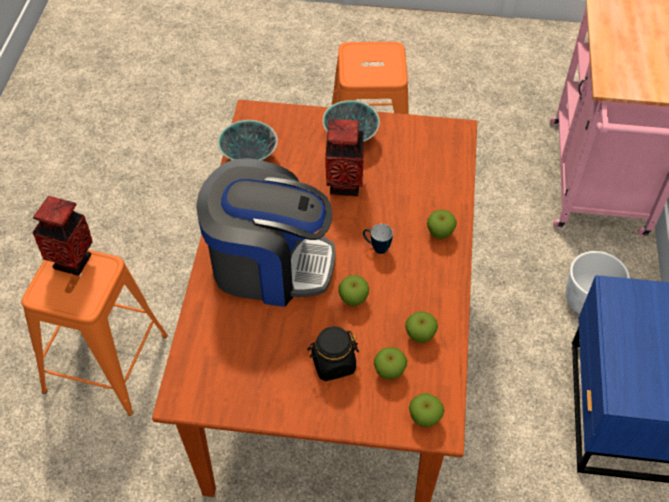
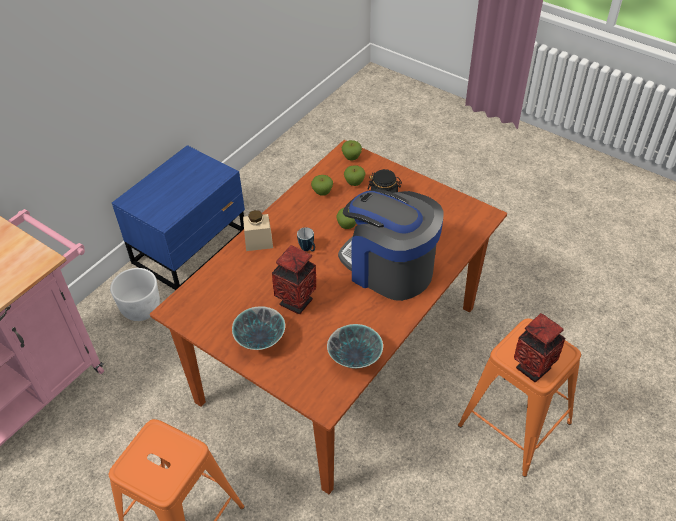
camera: 150 degrees left, 5 degrees down
(440, 233) = (258, 242): apple -> beige jar

